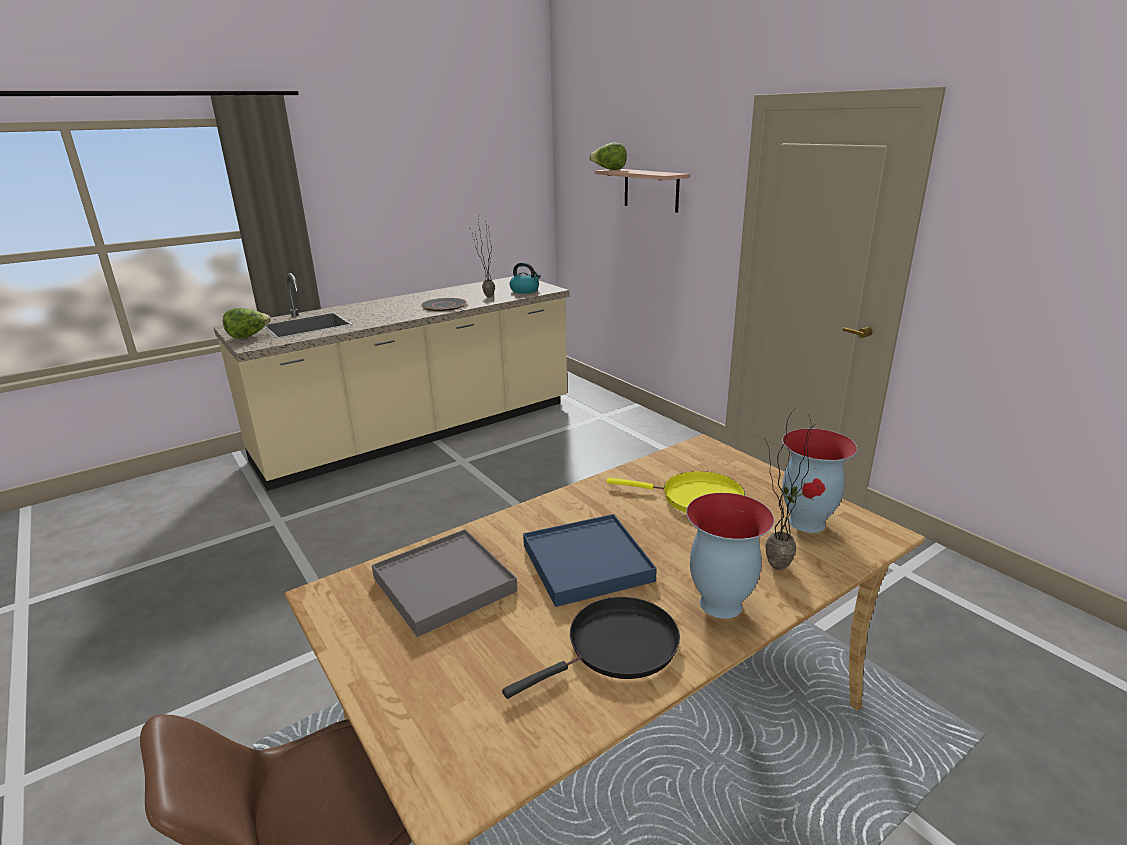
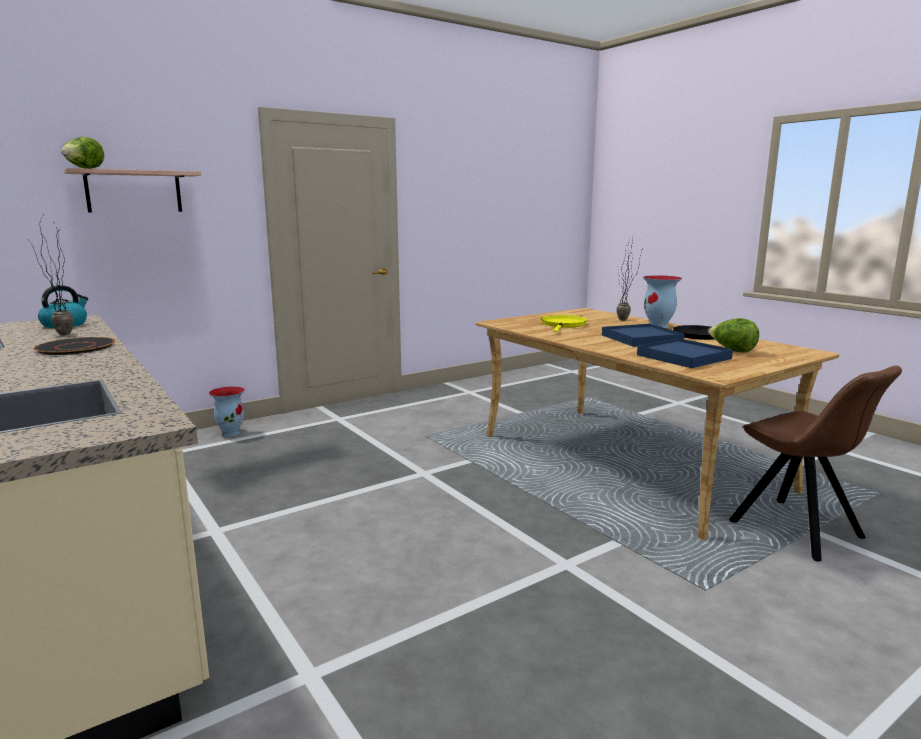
camera: 90 degrees left, 10 degrees down
(248, 336) = (71, 434): lettuce -> lettuce (732, 351)
(444, 585) = (684, 357): grey tray -> blue tray
(808, 522) = (581, 315): vase -> vase (231, 433)

